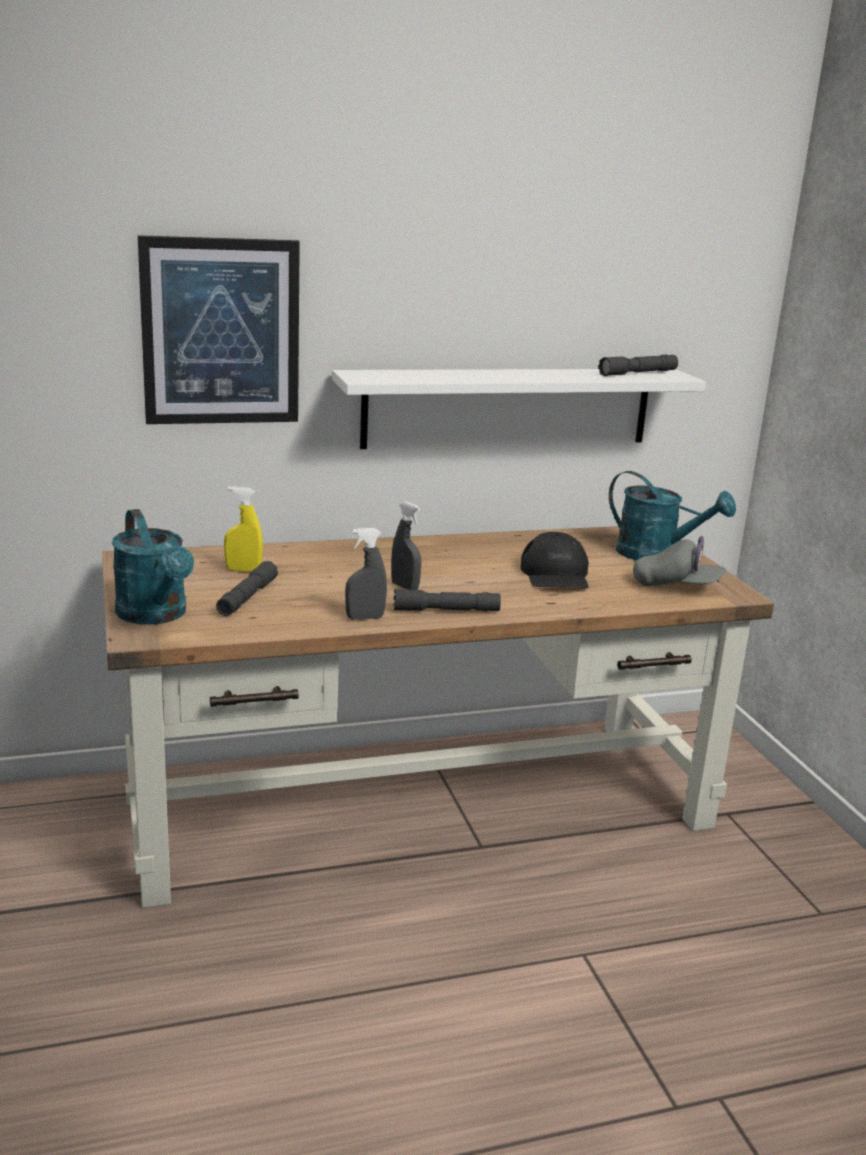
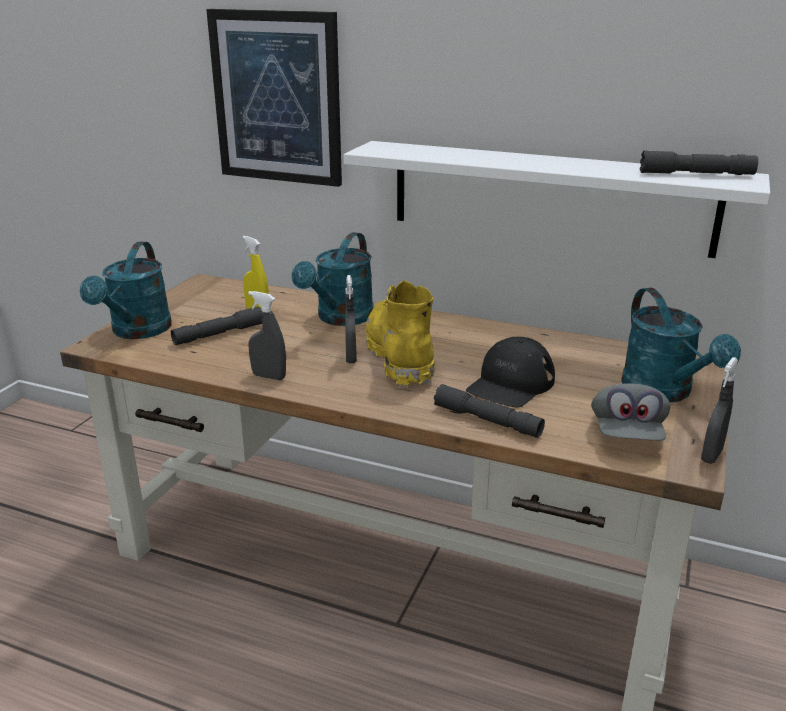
camera: 40 degrees right, 5 degrees up
(335, 559) = (340, 318): none -> turquoise watering can
(444, 577) = (400, 357): none -> yellow boot
(446, 610) = (345, 390): grey flashlight -> grey flashlight (487, 420)
(676, 586) = (626, 434): grey cap -> grey cap turned 45 degrees clockwise
(739, 585) = (711, 455): none -> grey spray bottle

